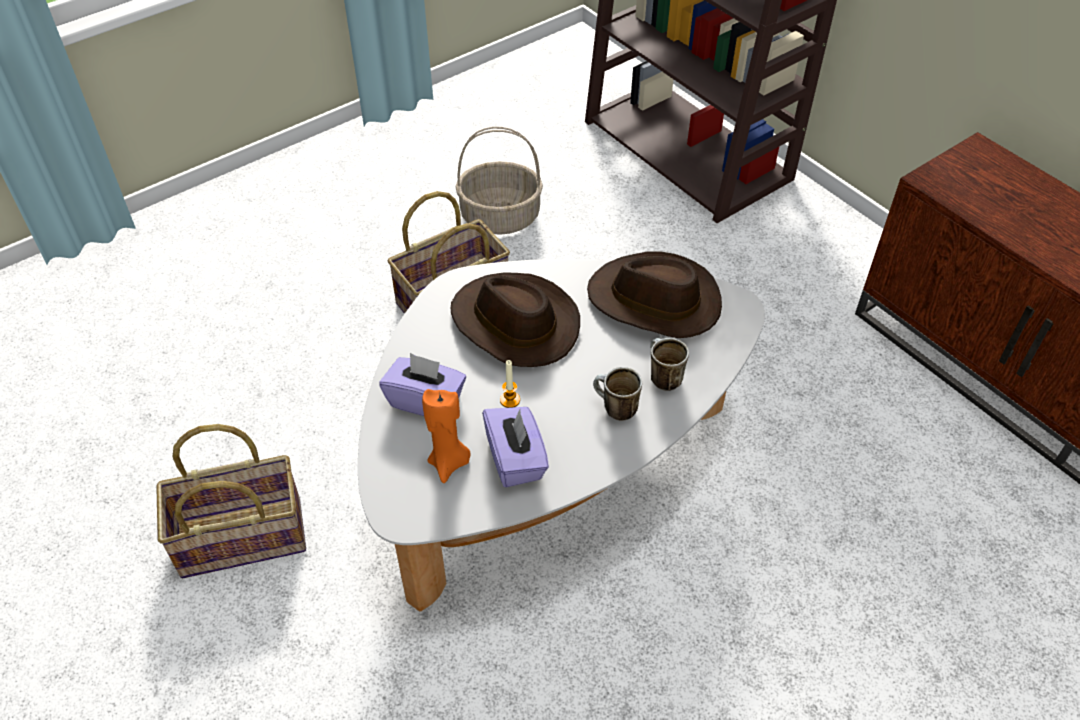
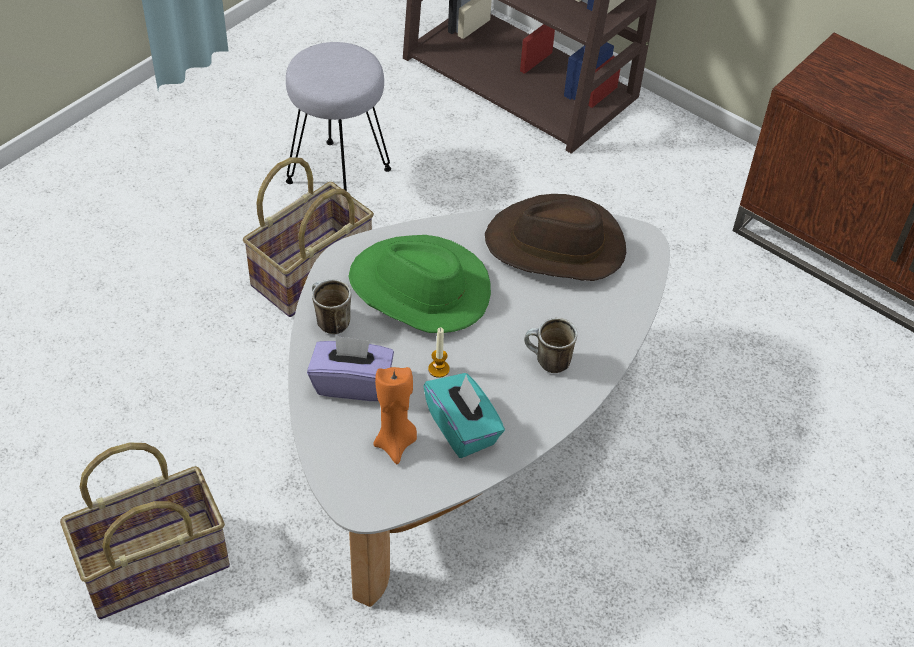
camera: 15 degrees left, 0 degrees up
(501, 216) = (339, 175): basket -> grey stool
(513, 324) = (419, 290): brown hat -> green hat
(516, 459) = (463, 428): purple tissue box -> turquoise tissue box
(661, 377) = (584, 323): mug -> mug (328, 321)

